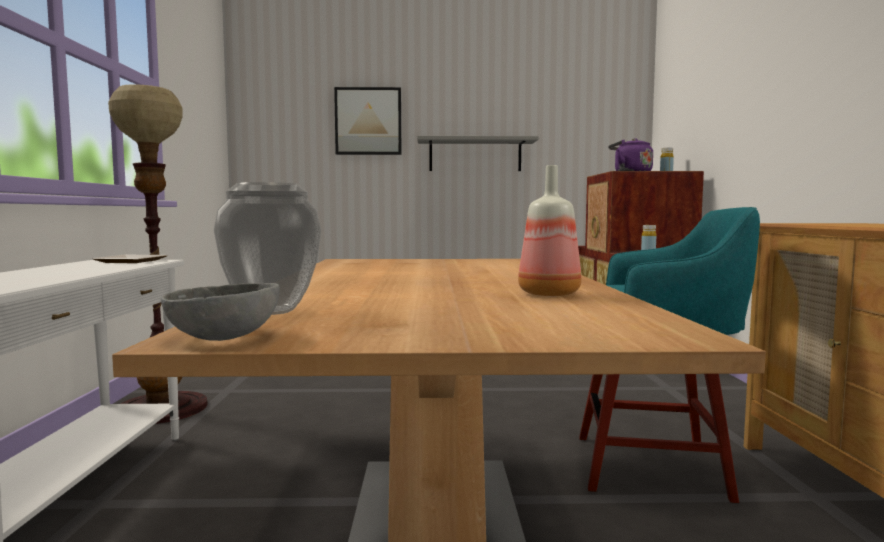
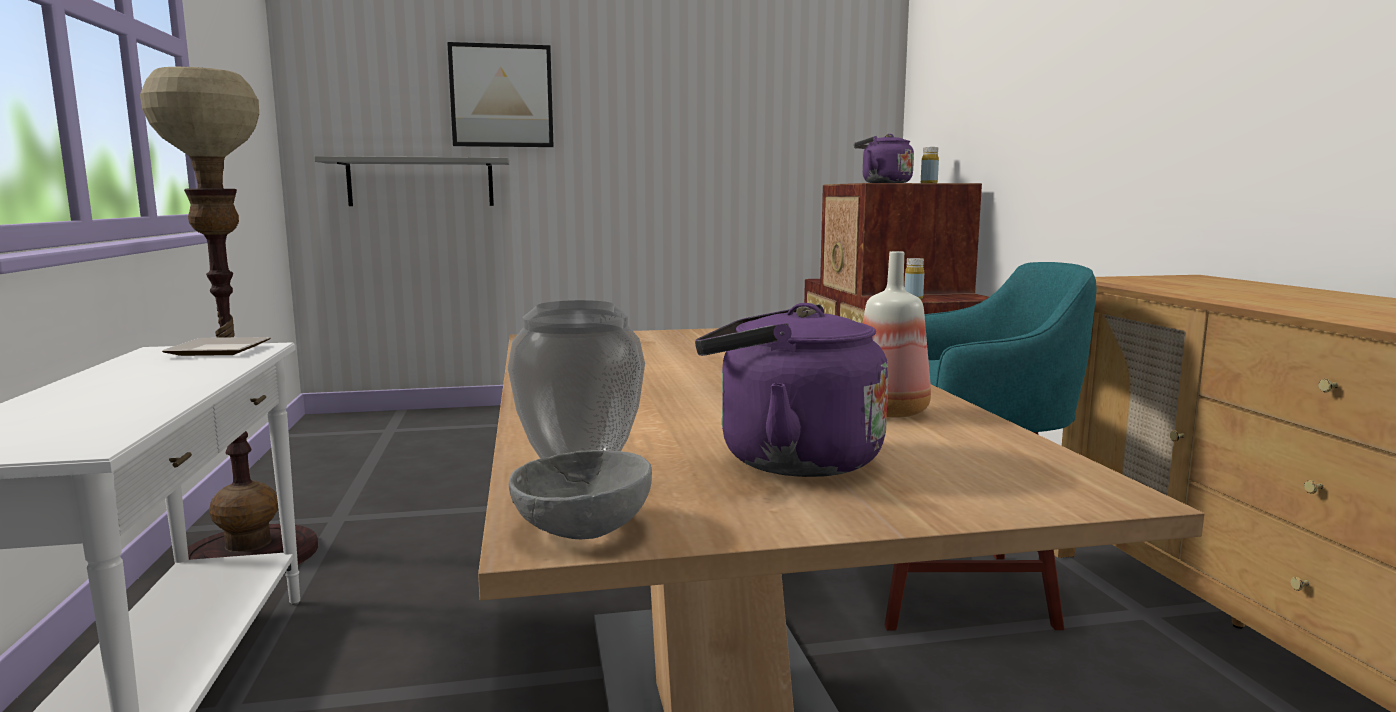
camera: 10 degrees left, 5 degrees up
(435, 312) = (788, 460): none -> purple kettle
(475, 155) = (661, 149): grey shelf -> grey shelf (421, 182)

